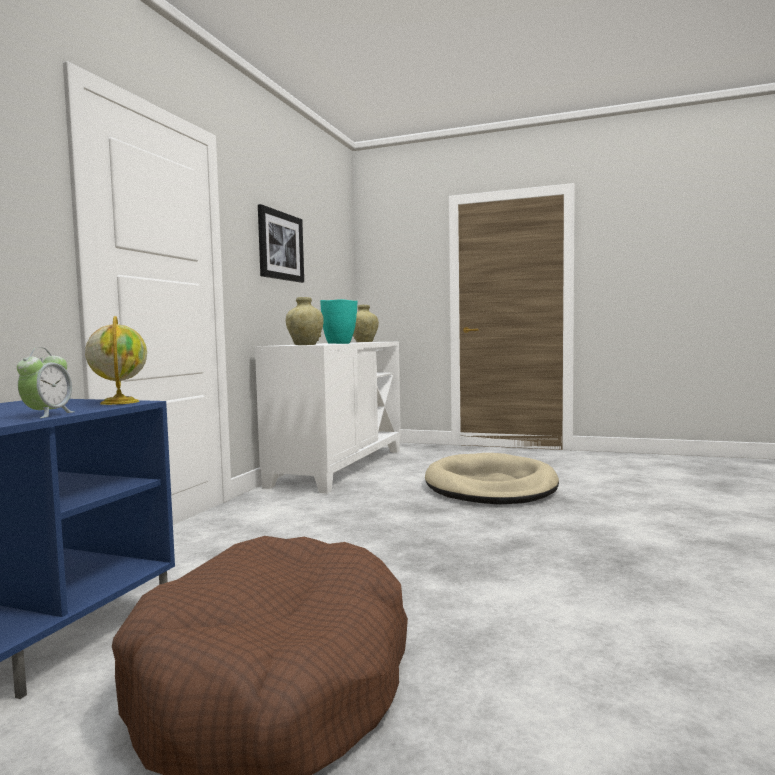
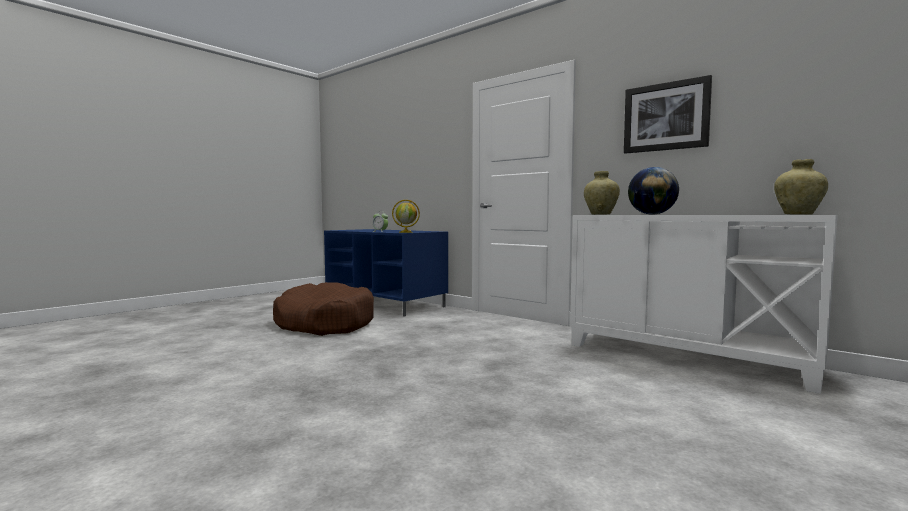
camera: 110 degrees right, 0 degrees up
(340, 343) = (652, 214): turquoise vase -> globe
(490, 486) = (567, 402): beige dog bed -> none

